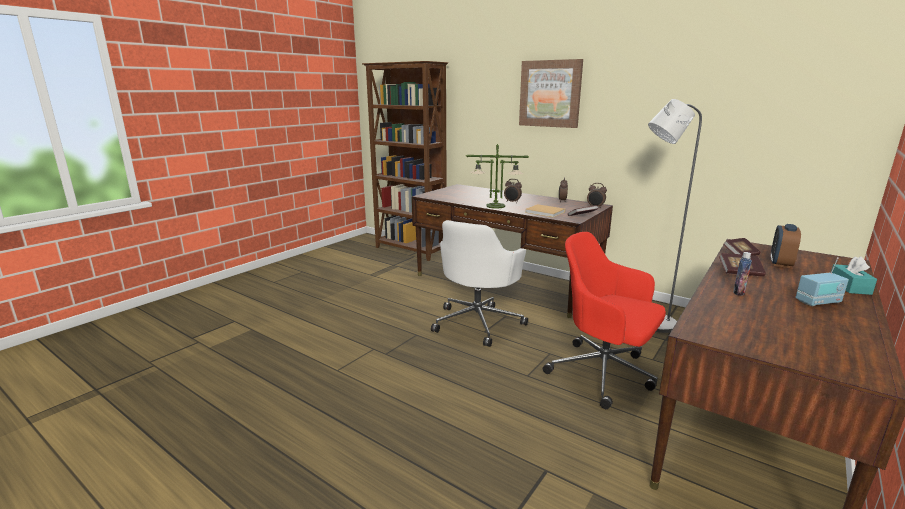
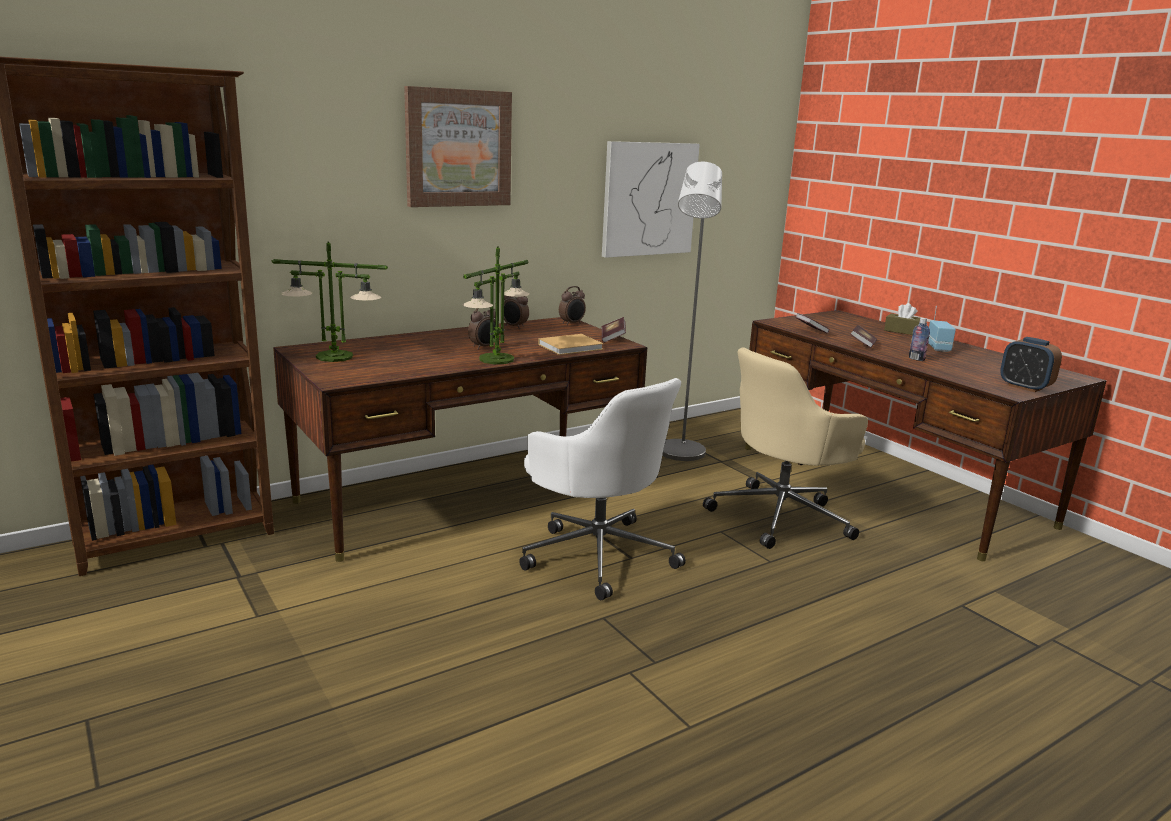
camera: 70 degrees left, 0 degrees up
(457, 190) = (335, 357): none -> table lamp
(604, 373) = (782, 516): red office chair -> beige office chair
(696, 132) = (649, 199): none -> picture
(780, 263) = (840, 329): alarm clock -> alarm clock (1025, 387)
(849, 286) = (903, 331): turquoise tissue box -> brown tissue box

